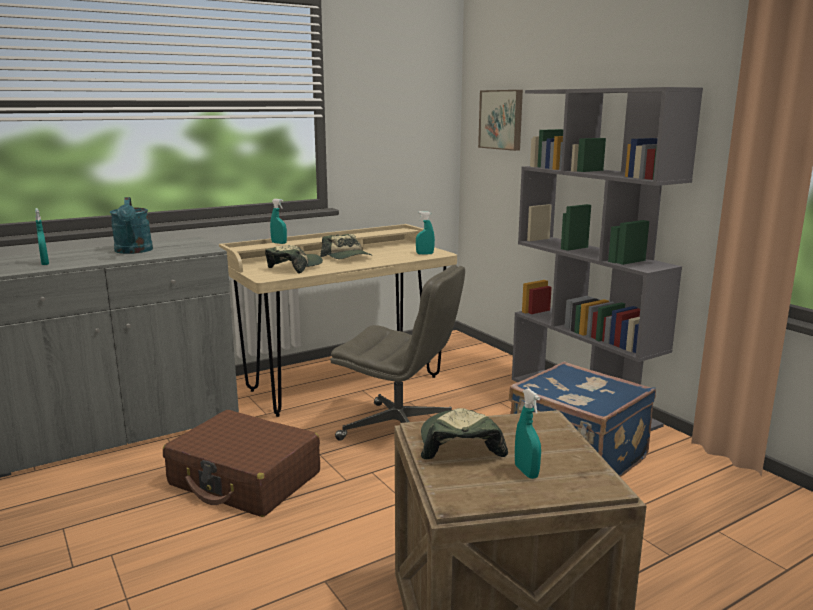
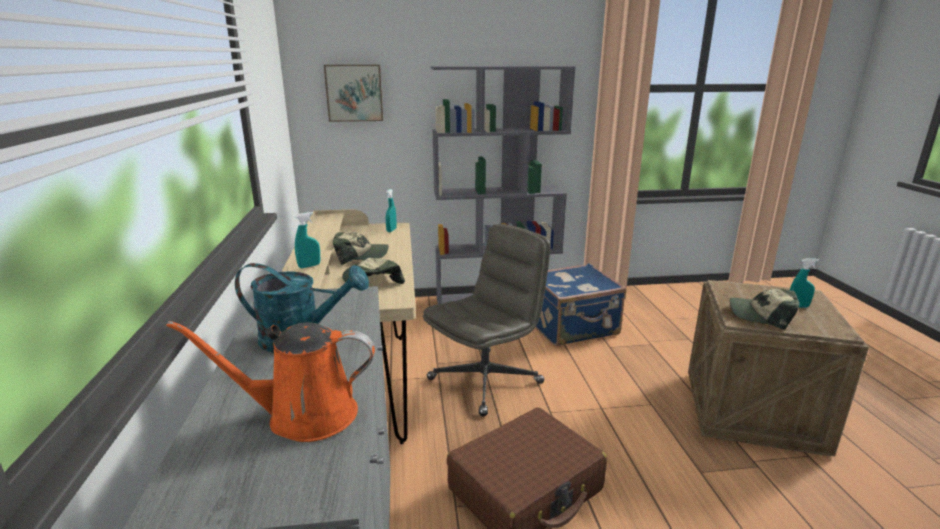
camera: 65 degrees left, 5 degrees up
(45, 263) = (303, 415): turquoise spray bottle -> orange watering can

